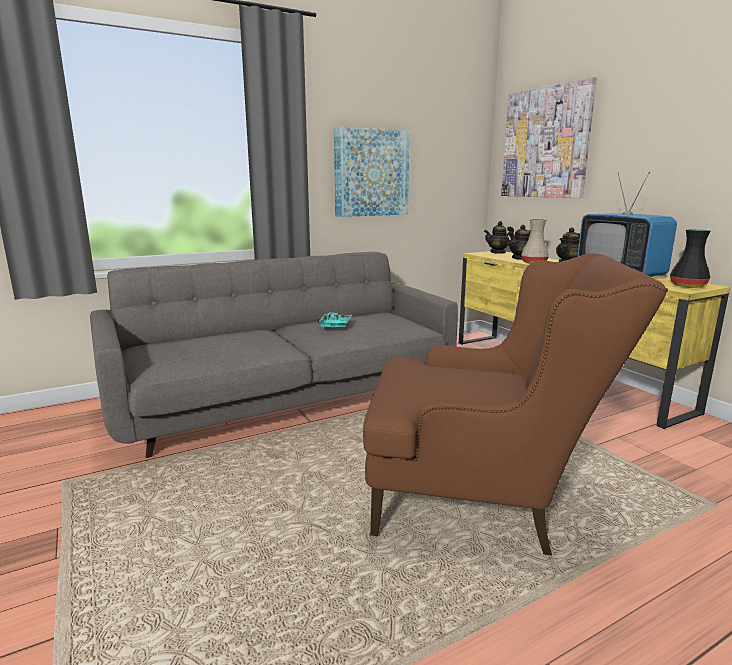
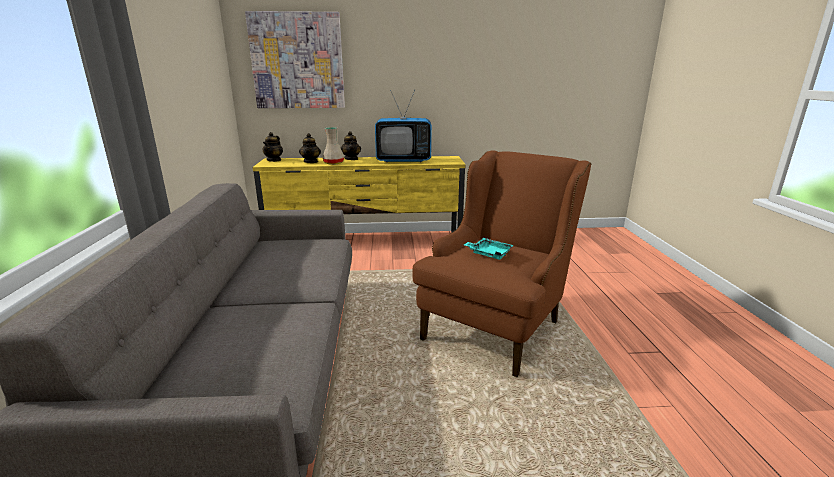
camera: 65 degrees left, 5 degrees up
(335, 325) = (281, 268): turquoise tray -> turquoise tray (489, 253)
(371, 173) = (173, 95): picture -> none
(689, 286) = (449, 159): black vase -> none

